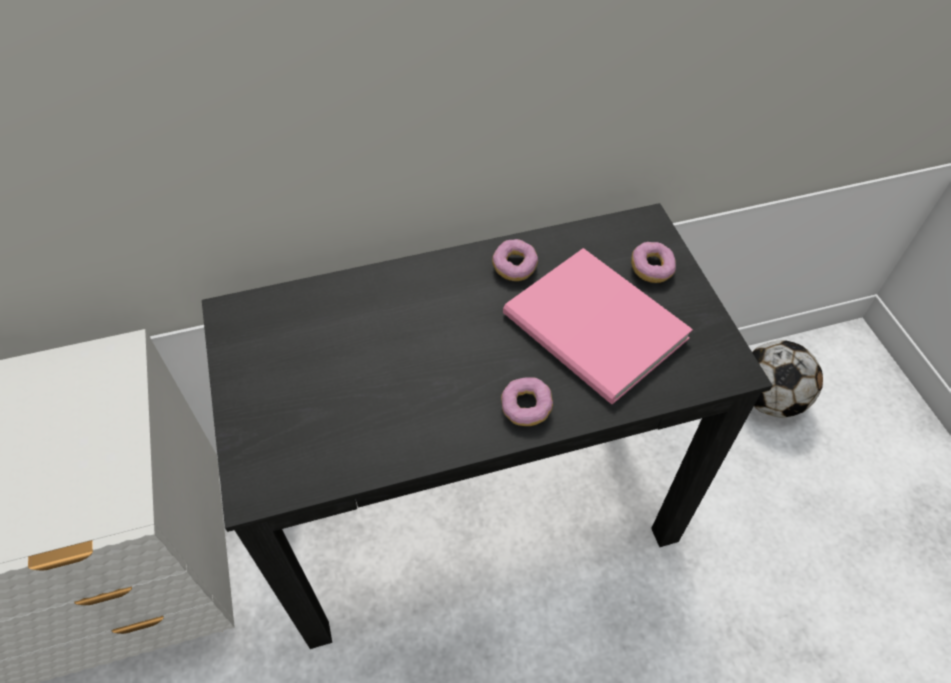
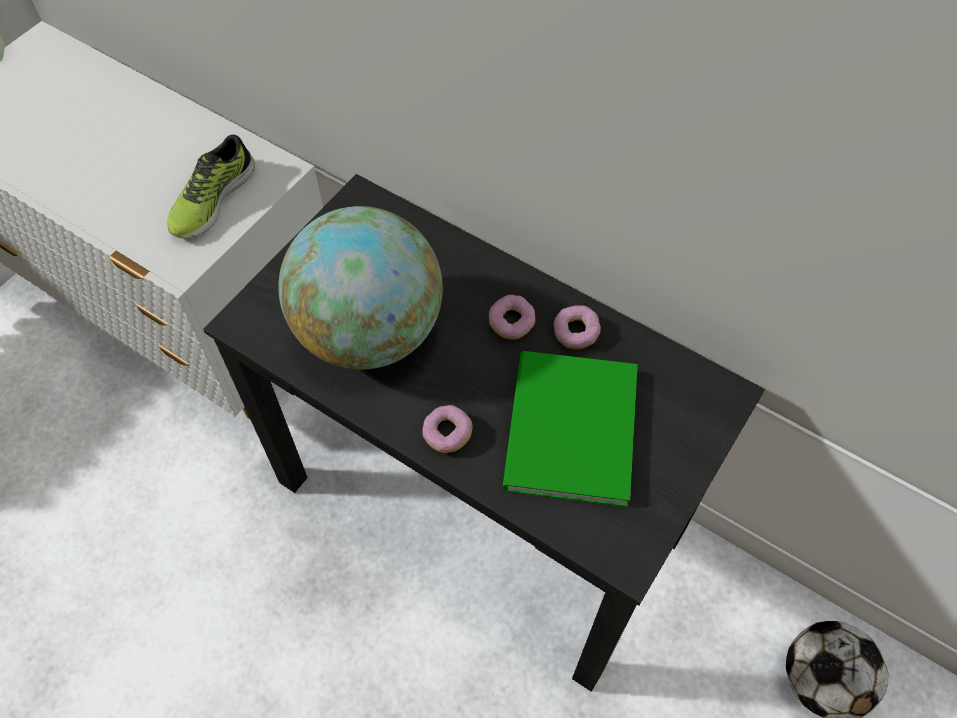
camera: 50 degrees right, 5 degrees up
(78, 430) = (212, 199): none -> shoe
(373, 397) = (369, 332): none -> globe
(595, 331) = (566, 433): pink book -> green book
(651, 269) = (676, 431): donut -> donut (511, 323)

